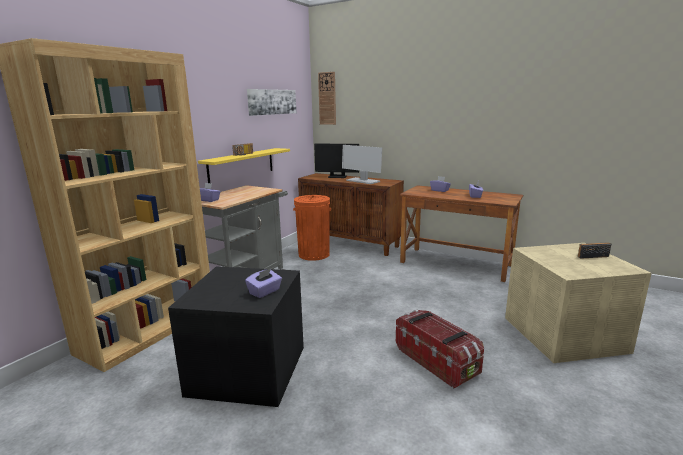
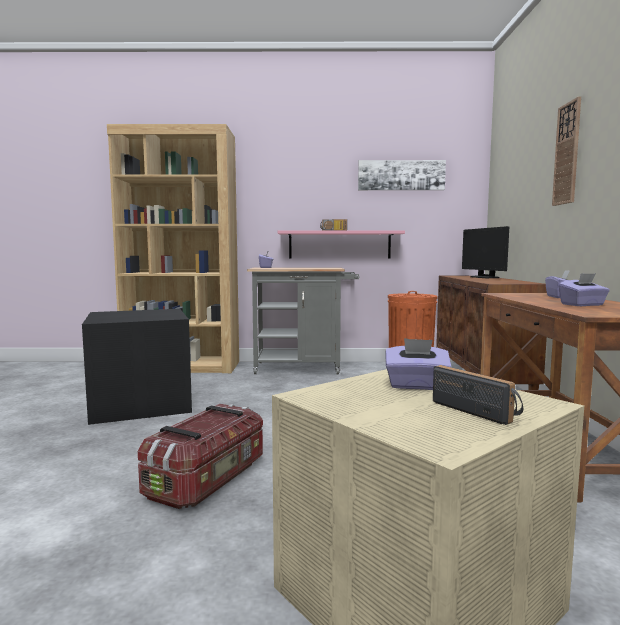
camera: 60 degrees right, 10 degrees down
(241, 165) = (339, 245): yellow shelf -> pink shelf
(265, 292) = (128, 319): purple tissue box -> purple tissue box (416, 385)
(327, 98) = (498, 167): wall clock -> wall clock (567, 153)
(362, 181) = (488, 280): monitor -> none

